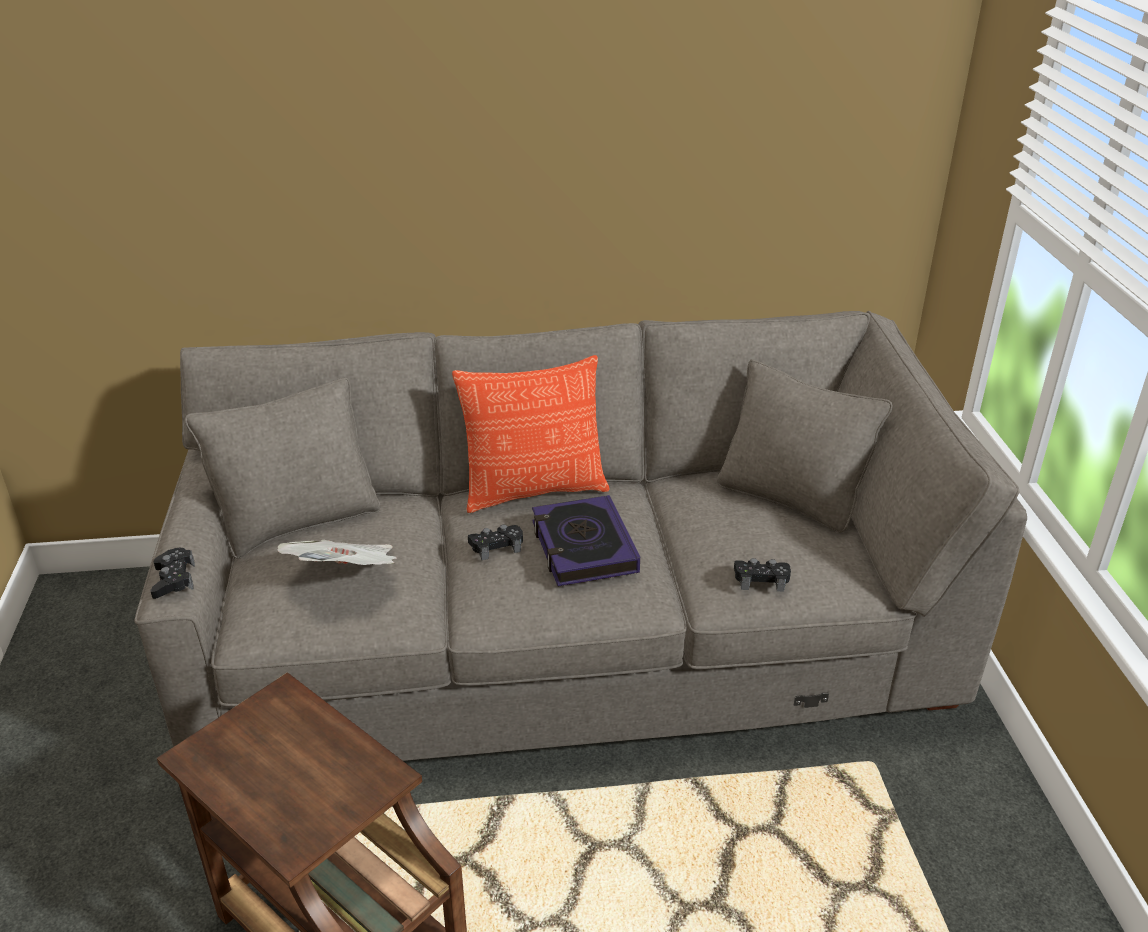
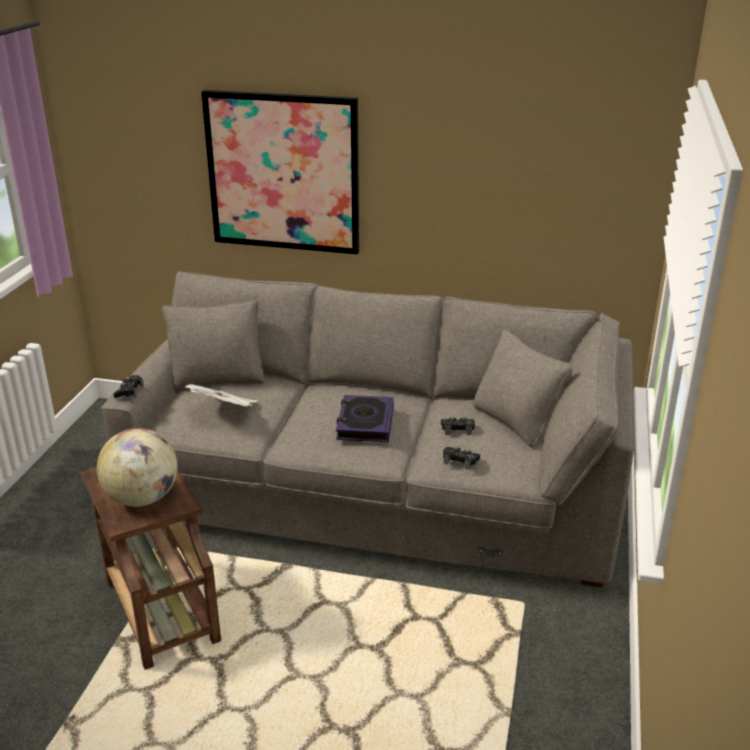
camera: 20 degrees right, 5 degrees down
(304, 783) = (142, 498): none -> globe
(346, 154) = (283, 172): none -> picture
(496, 546) = (316, 413): black game controller -> black game controller (457, 429)
(534, 491) = (358, 390): orange pillow -> none

